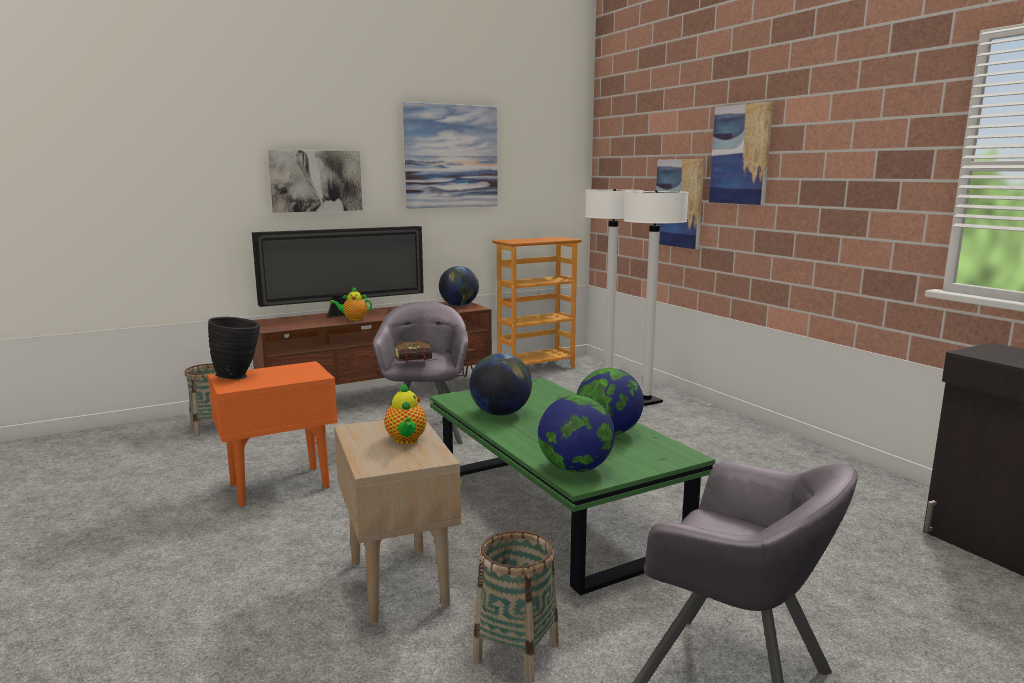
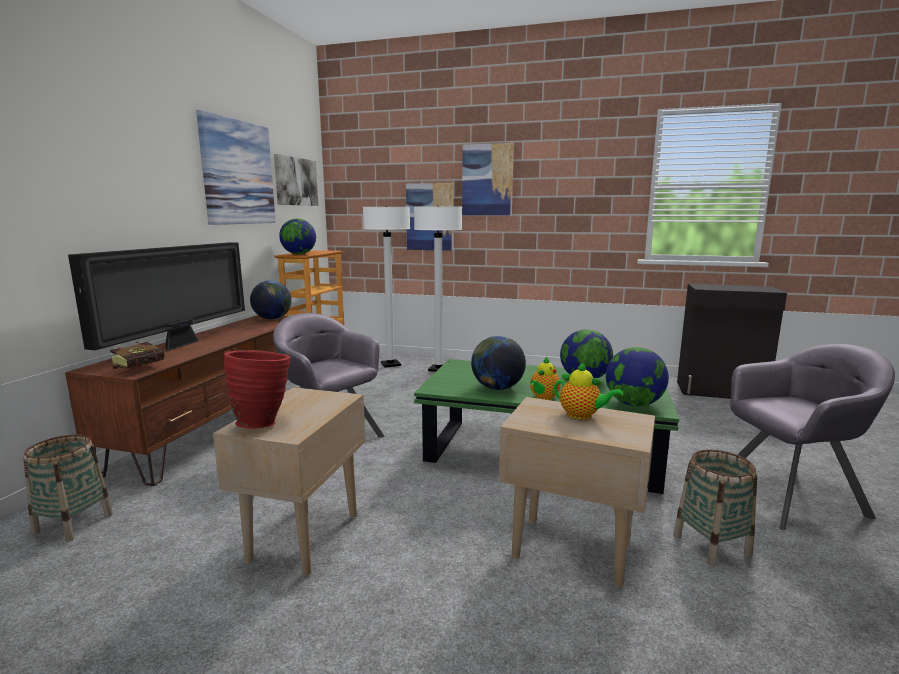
camera: 45 degrees left, 0 degrees up
(239, 377) = (263, 422): black vase -> red vase
(278, 486) = (303, 538): orange side table -> beige side table
(316, 181) = (122, 191): picture -> picture (296, 181)
(353, 319) = (205, 346): teapot -> teapot (543, 398)
(418, 363) = (343, 371): book -> book (144, 368)
(516, 241) = (299, 254): none -> globe

